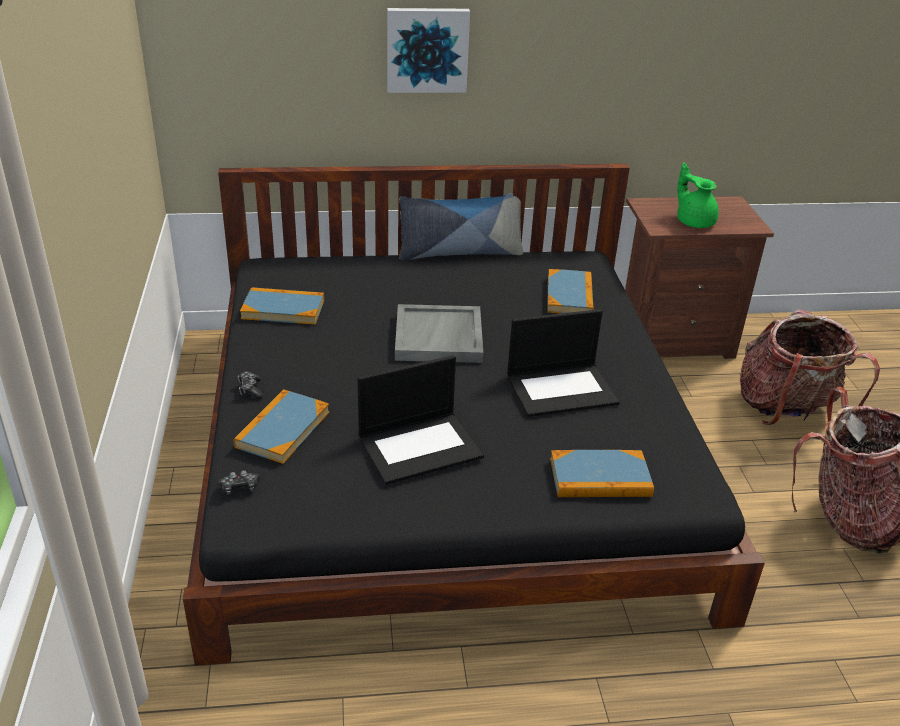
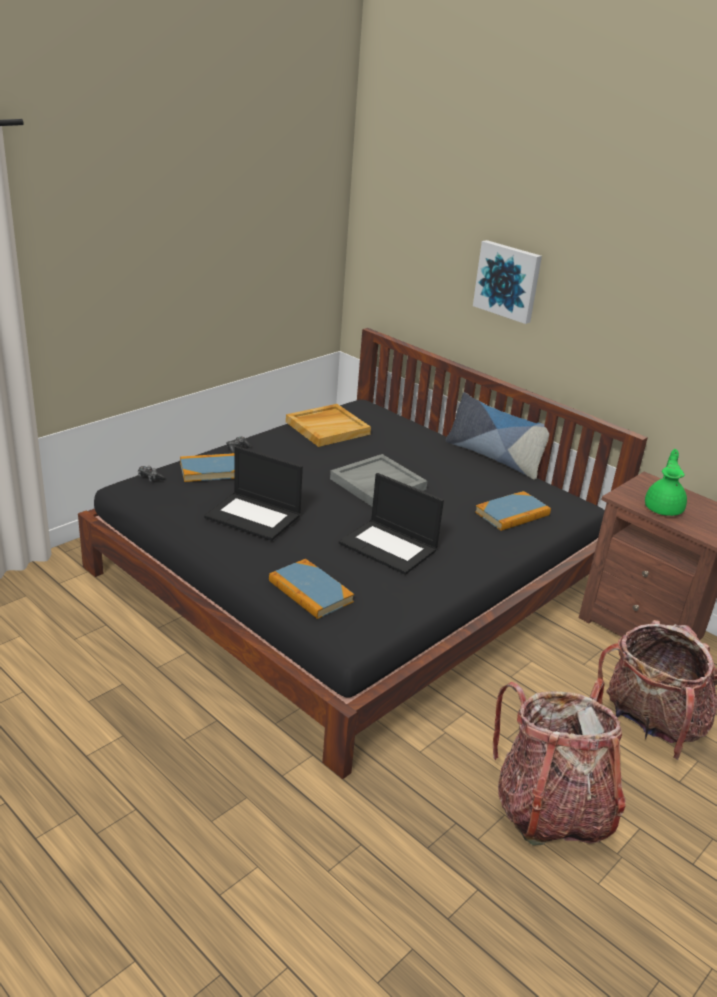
camera: 50 degrees right, 5 degrees down
(283, 309) = (327, 428): book -> beige tray

